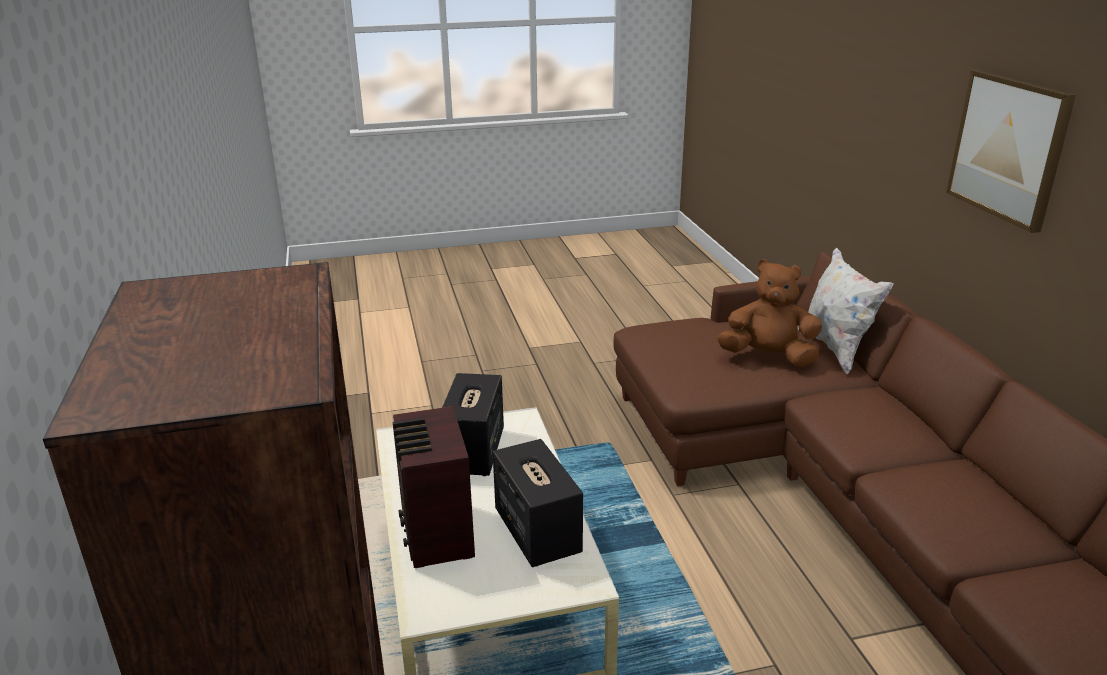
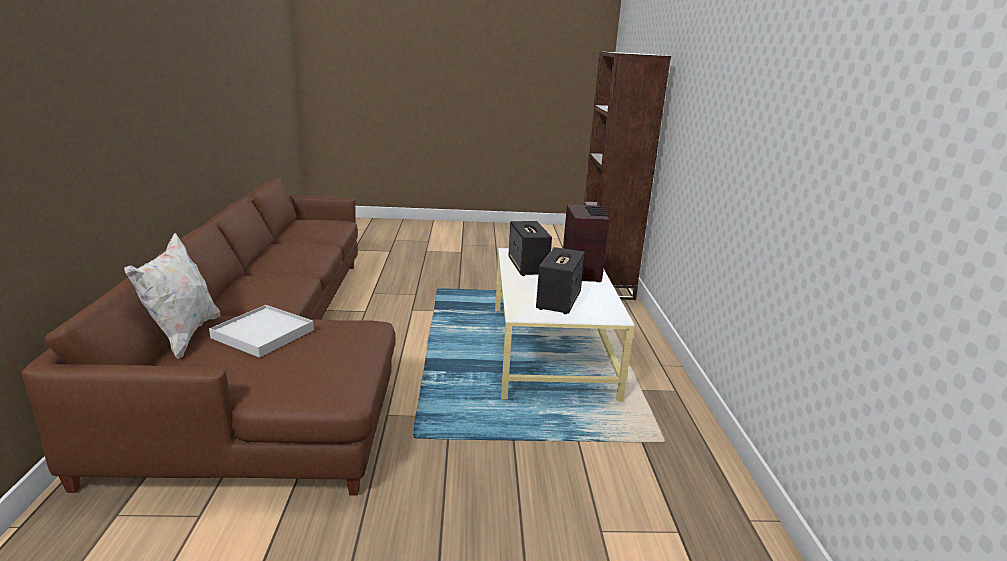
camera: 170 degrees left, 5 degrees down
(768, 357) = (263, 334): brown plush toy -> white tray
(1009, 148) = (100, 93): picture -> none

